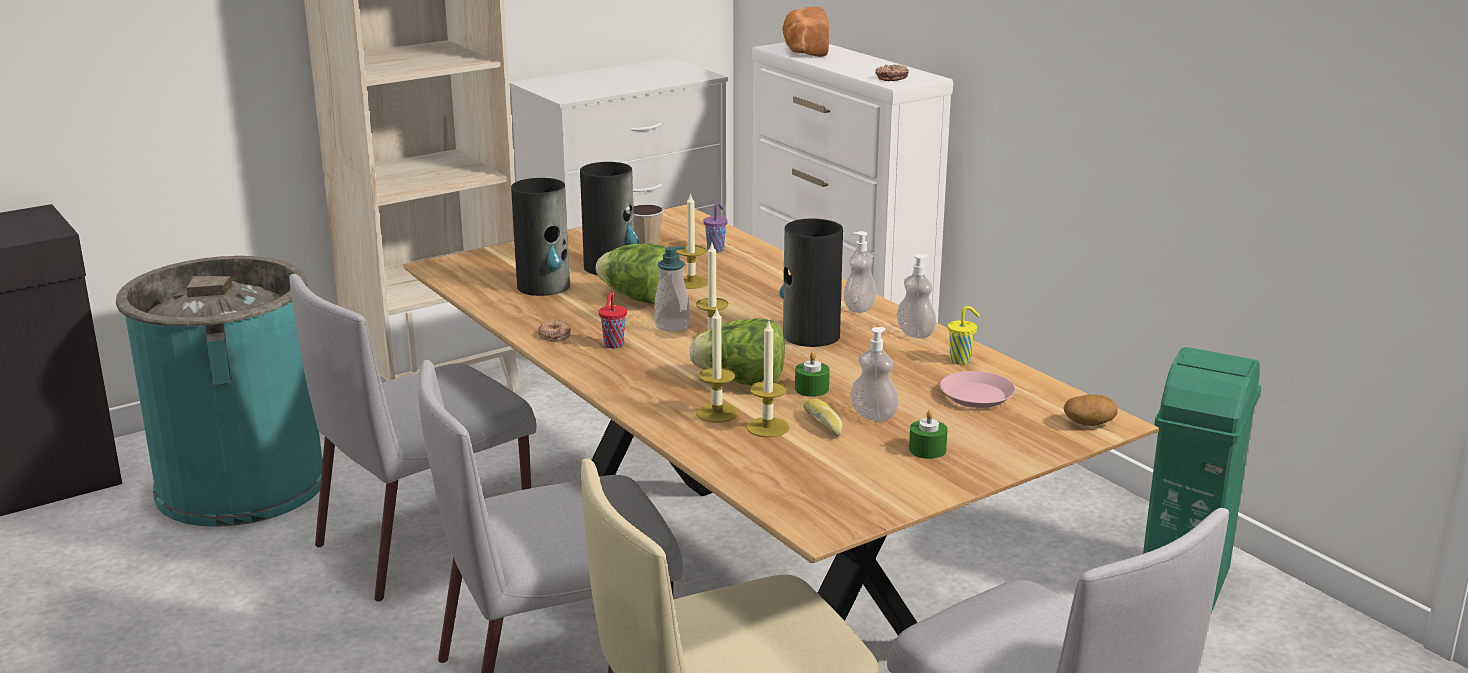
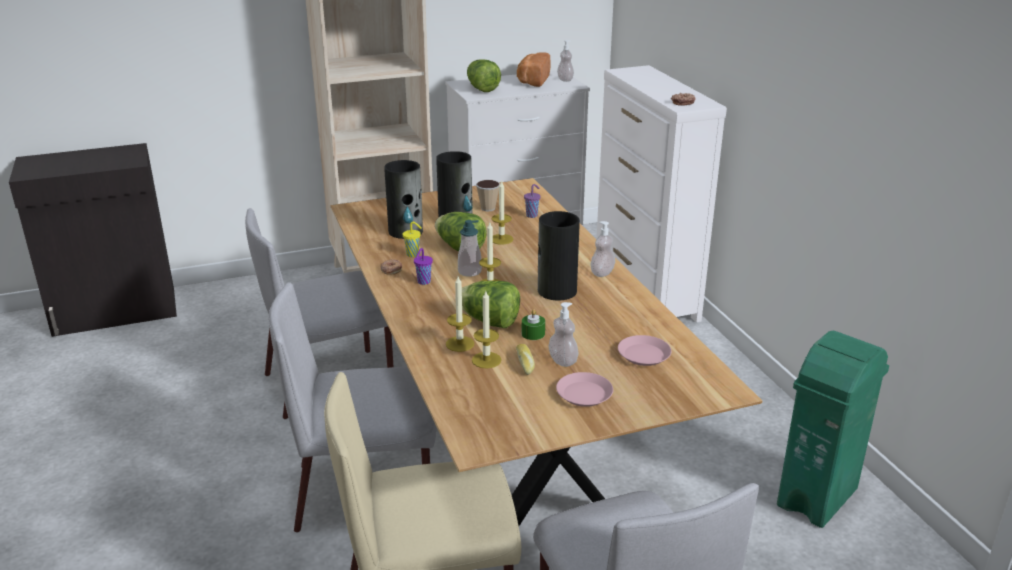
camera: 15 degrees right, 5 degrees up
(241, 484) = (241, 326): turquoise trash can -> none
(571, 88) = (481, 89): none -> lettuce
(613, 345) = (423, 282): red cup -> purple cup
(804, 50) = (637, 75): bread -> bread (532, 81)
(915, 334) = (629, 298): soap dispenser -> soap dispenser (565, 80)
(927, 450) = (584, 394): green candle -> pink plate
(961, 361) = (649, 325): yellow cup -> yellow cup (413, 254)
(1089, 423) = (712, 389): potato -> none

